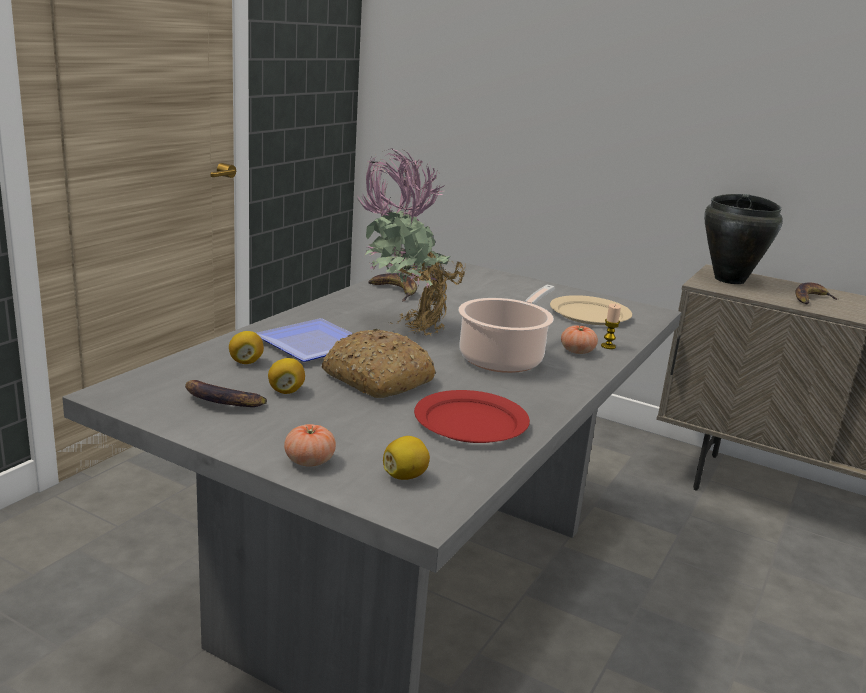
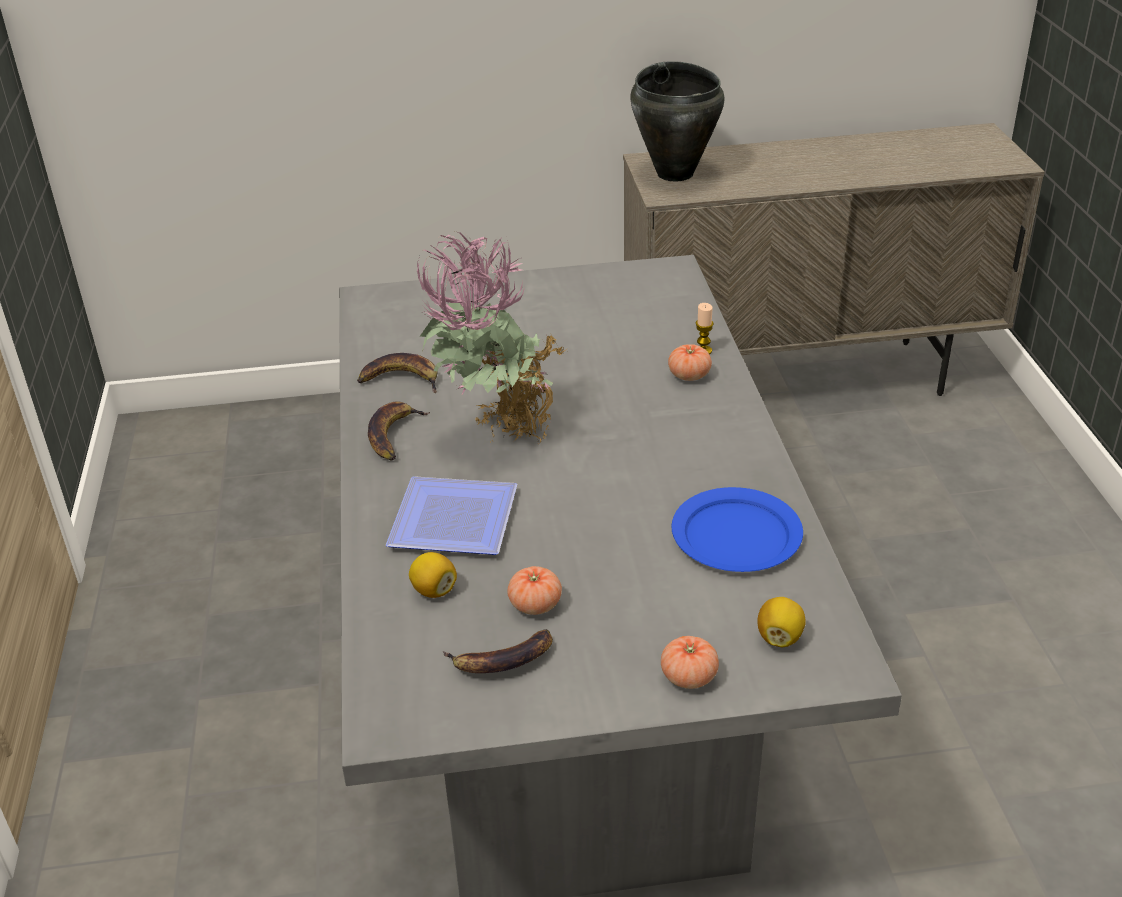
camera: 35 degrees left, 15 degrees up
(286, 391) = (535, 604): lemon -> tomato
(376, 379) = (585, 532): bread -> none
(471, 421) = (735, 534): red plate -> blue plate
(503, 358) = (645, 426): cooking pot -> none
(589, 314) = (627, 307): beige plate -> none
(811, 299) = (772, 170): banana -> banana (394, 435)

